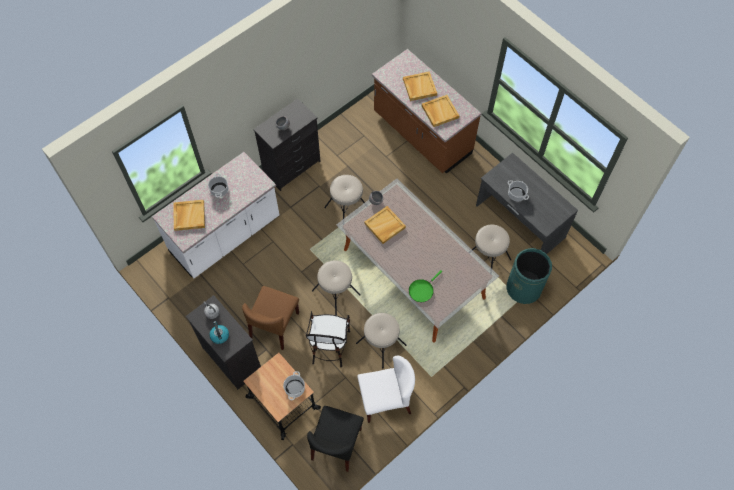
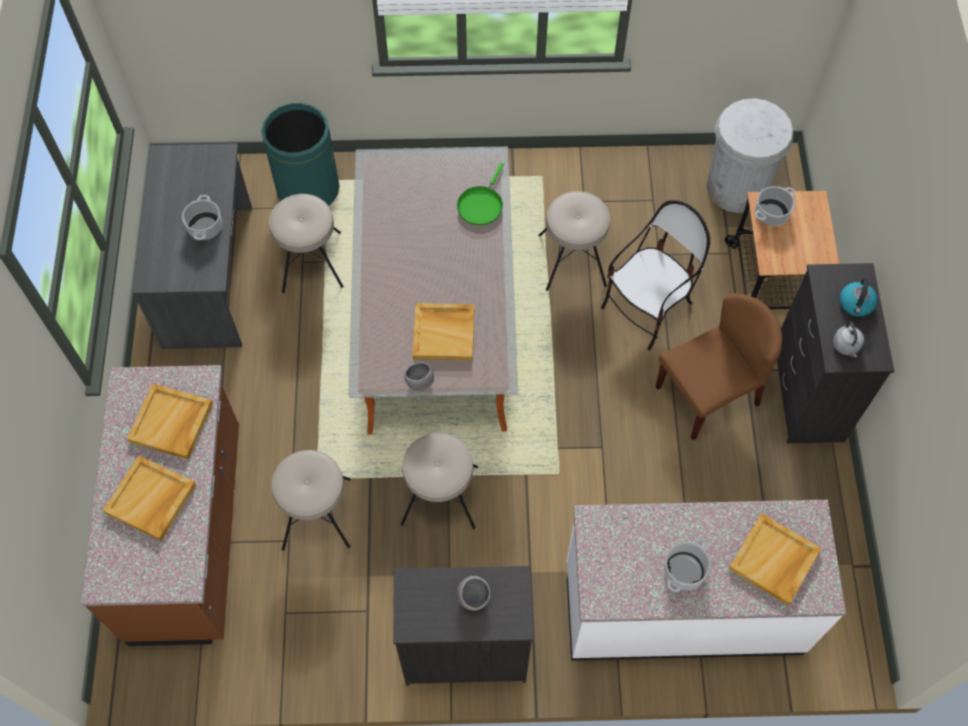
camera: 140 degrees left, 0 degrees up
(336, 293) = (575, 375): beige stool -> beige stool (317, 513)
(336, 444) = (736, 187): black chair -> white trash can
(385, 400) = (627, 192): white chair -> none
(422, 290) = (481, 205): green frying pan -> green frying pan turned 120 degrees clockwise

